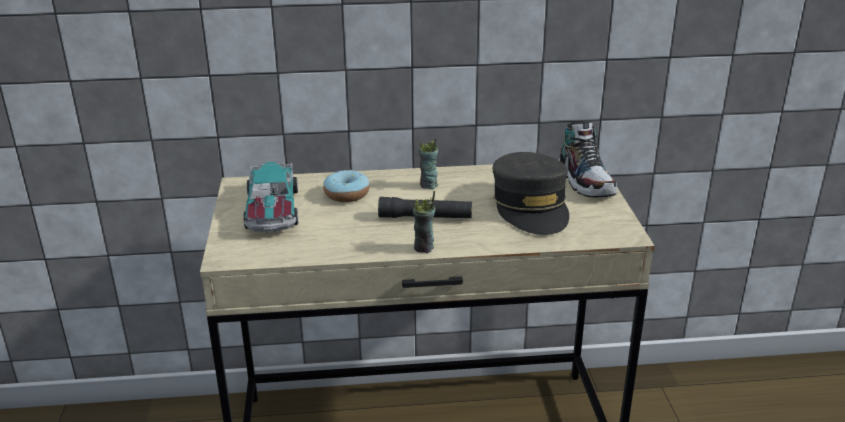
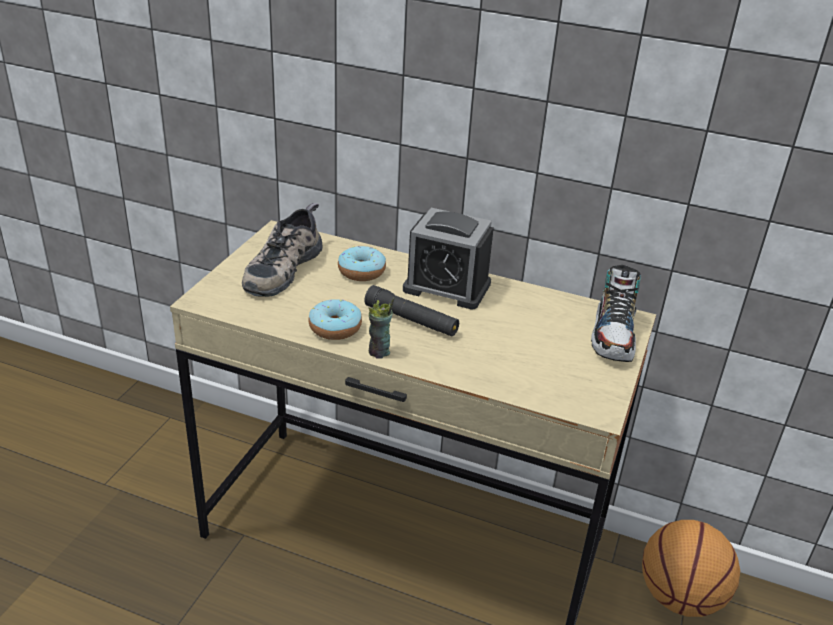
camera: 25 degrees right, 5 degrees up
(272, 211) = (281, 267): toy car -> shoe
(369, 242) = (335, 328): none -> donut
(428, 185) = (447, 287): cup -> alarm clock
(531, 207) = (527, 345): grey cap -> none
(662, 396) = (680, 598): none -> basketball

